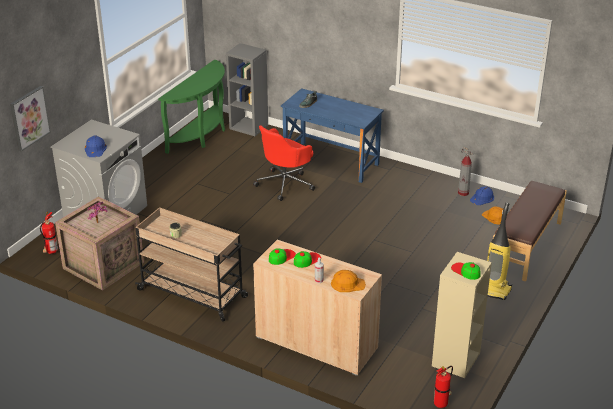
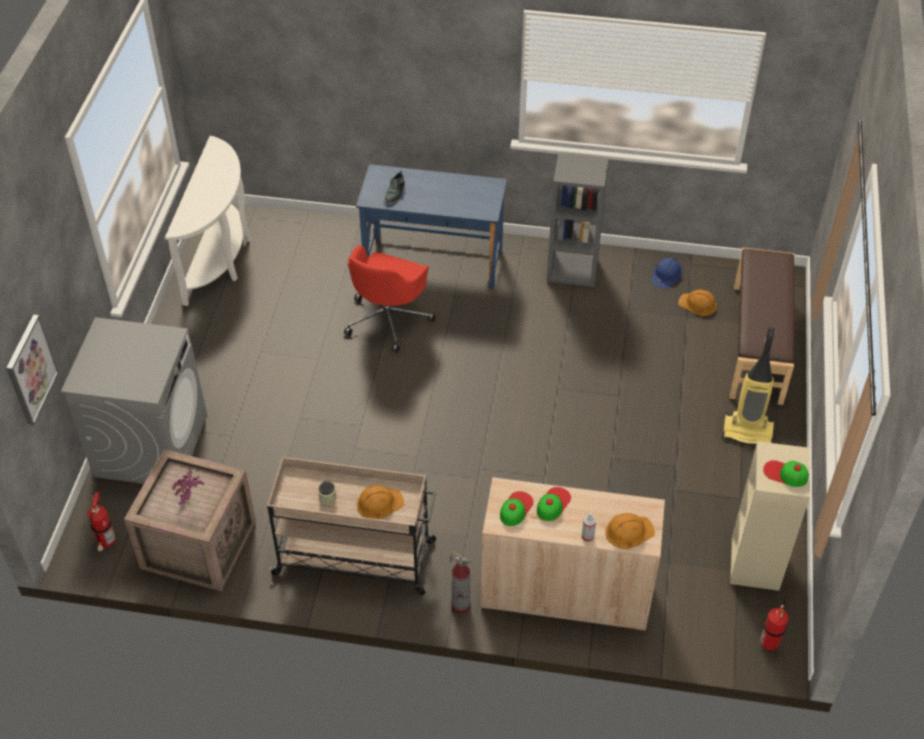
camera: 20 degrees left, 15 degrees up
(95, 149) = (136, 378): blue hard hat -> none
(202, 135) = (221, 258): green console table -> white console table
(205, 244) = (379, 503): none -> orange hard hat
(249, 127) = (284, 223): grey bookcase -> grey bookcase (573, 269)
(463, 193) = (637, 272): fire extinguisher -> fire extinguisher (461, 605)

